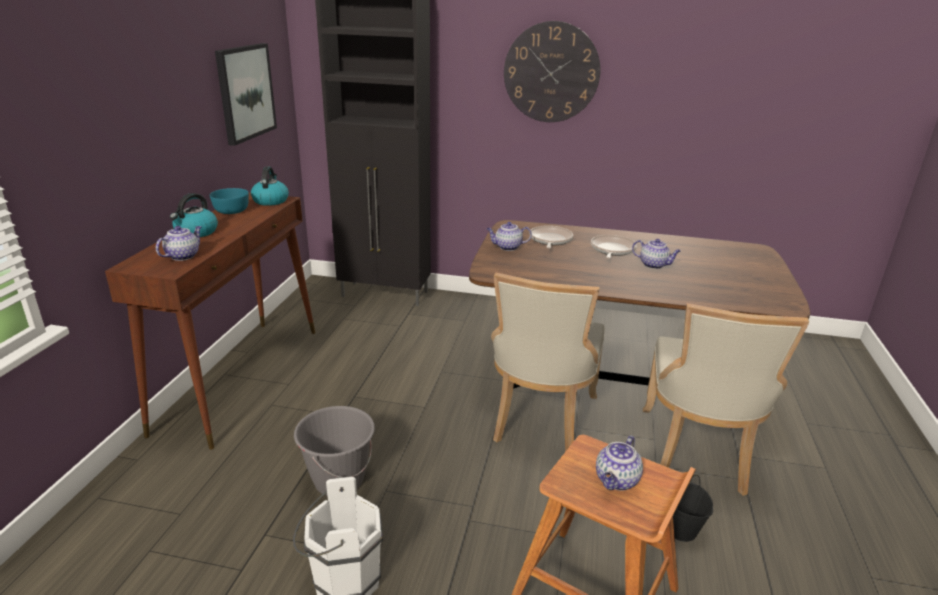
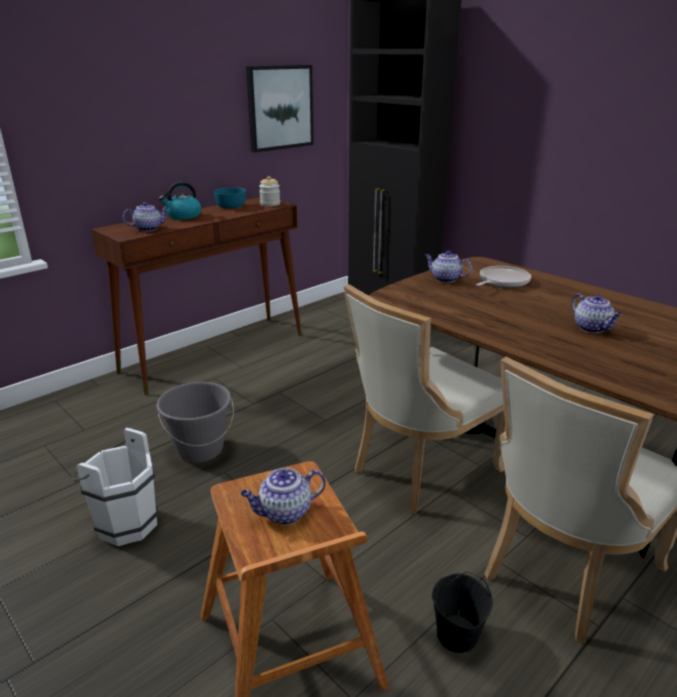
camera: 35 degrees right, 0 degrees up
(270, 200) = (270, 204): kettle -> jar
(551, 72) = (577, 96): wall clock -> none
(612, 250) = (561, 304): frying pan -> none

